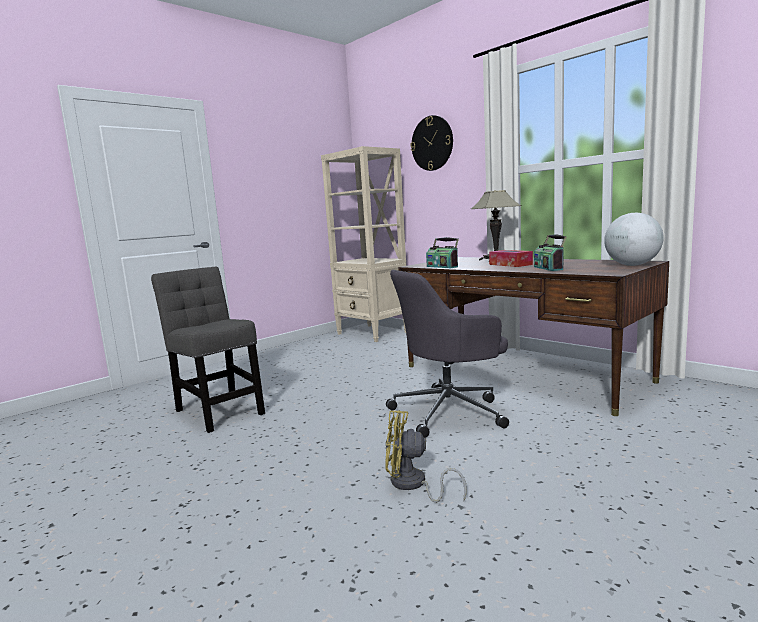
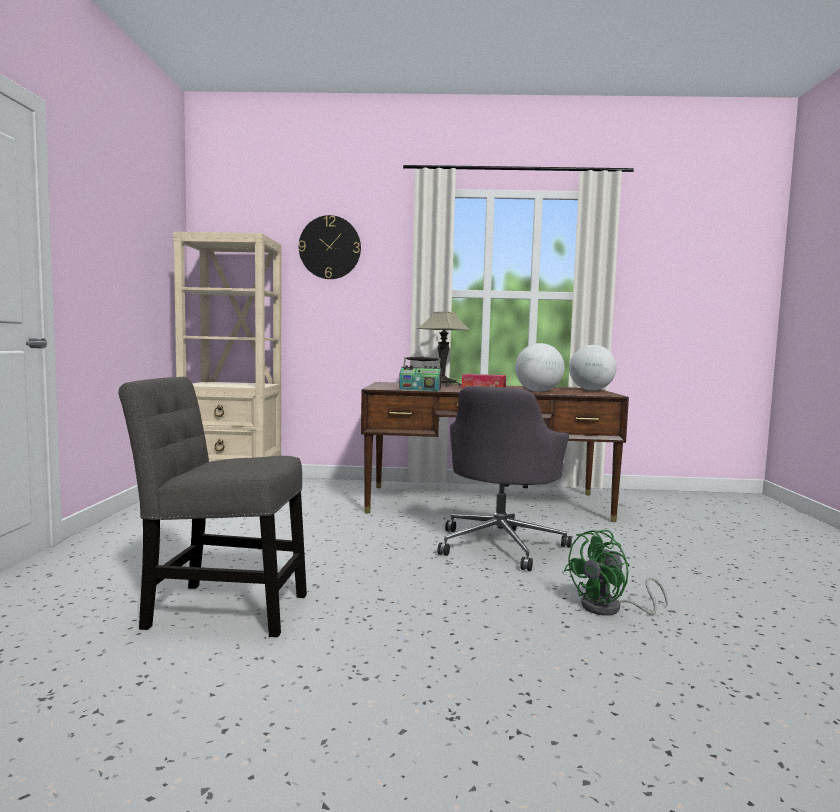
camera: 45 degrees left, 5 degrees down
(413, 485) = (610, 609): yellow fan -> green fan
(549, 268) = (538, 391): radio -> globe

